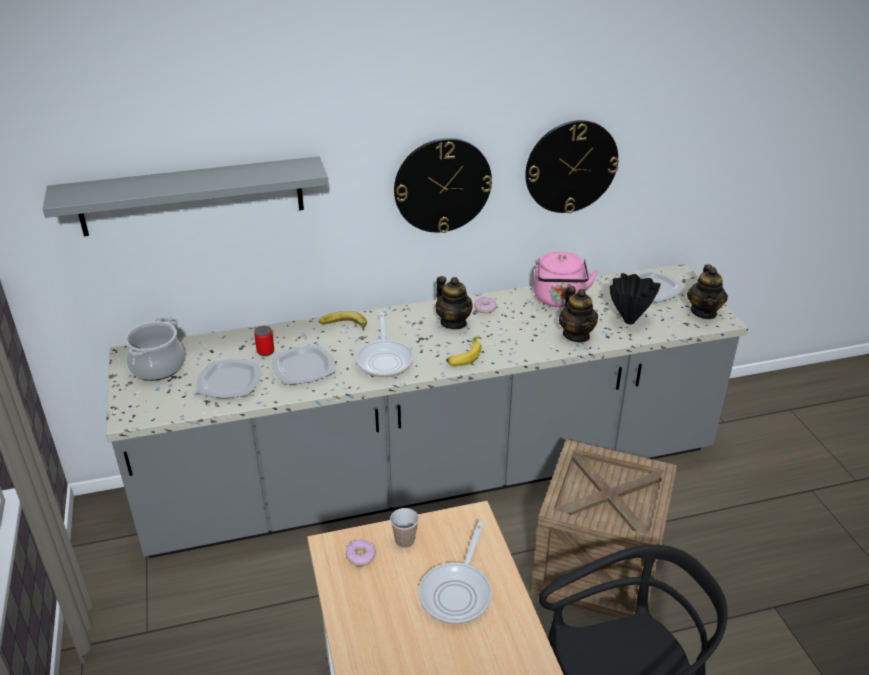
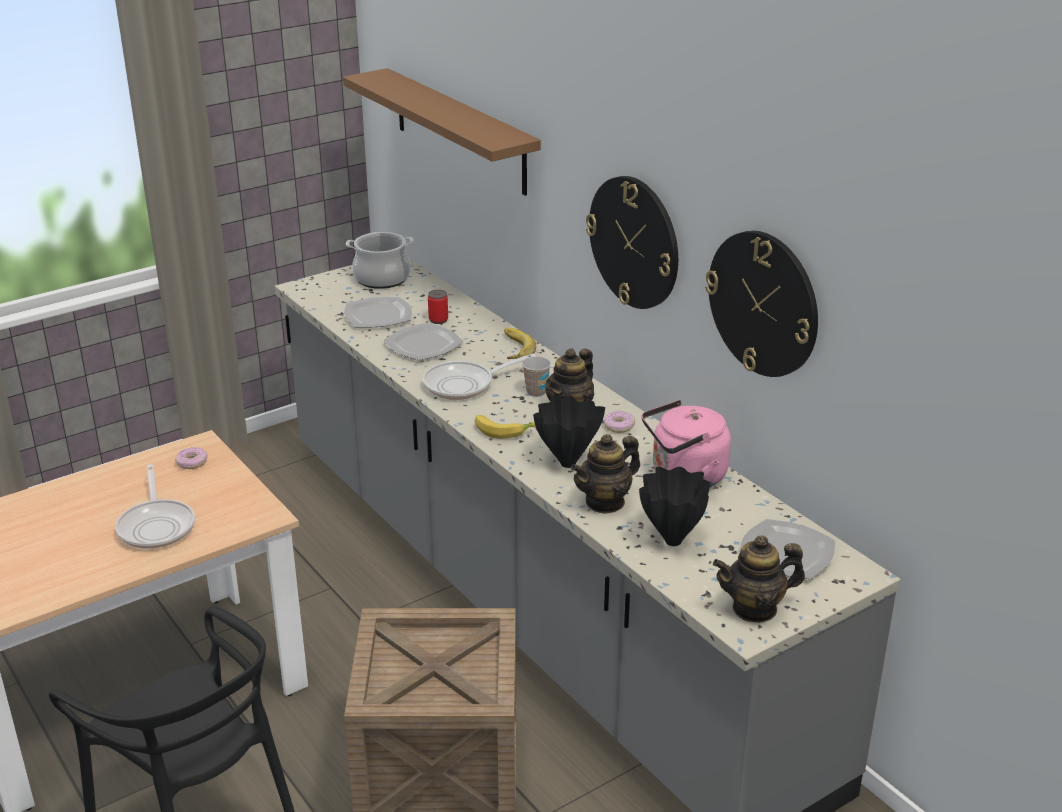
camera: 70 degrees right, 5 degrees down
(192, 196) = (459, 131): grey shelf -> brown shelf
(405, 541) = (220, 482): cup -> cup (536, 392)
(458, 592) = (157, 525): frying pan -> frying pan turned 105 degrees counterclockwise
(522, 339) = (566, 464): none -> black vase

